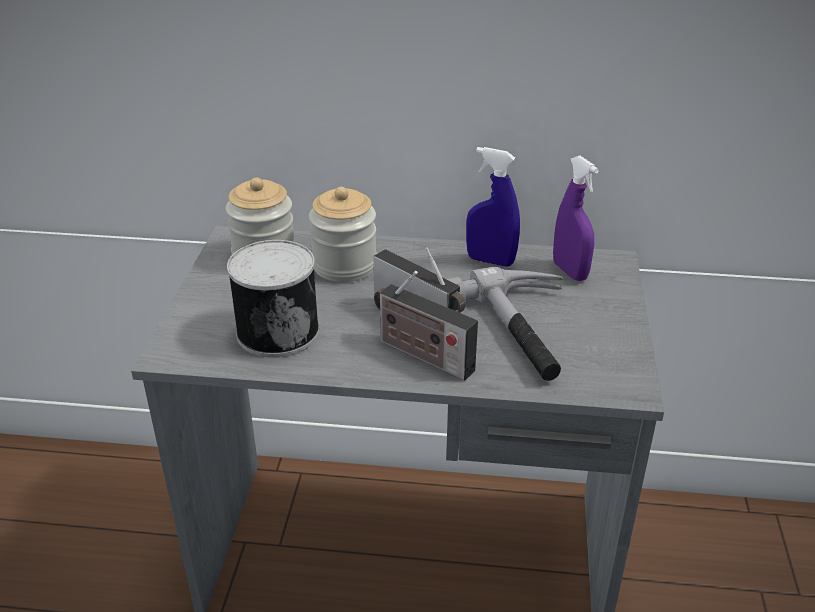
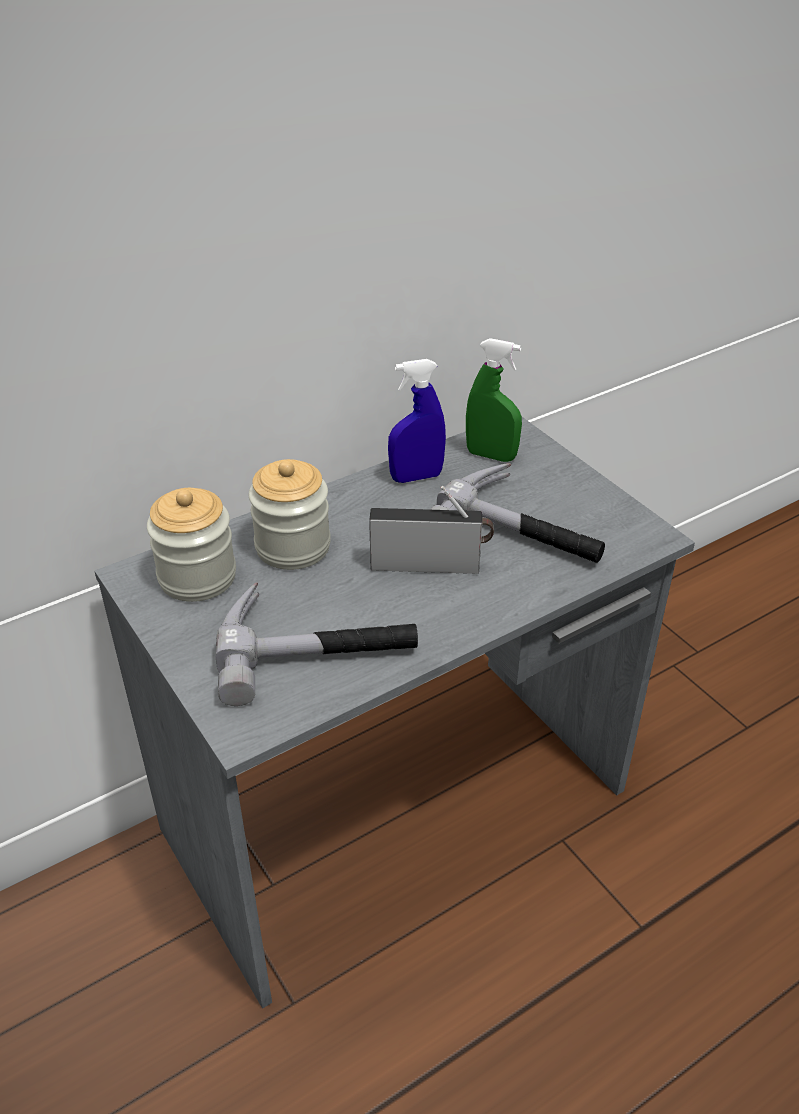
camera: 40 degrees left, 5 degrees up
(278, 330) = (317, 645): can -> hammer
(421, 355) = (472, 596): radio -> none
(570, 271) = (491, 455): purple spray bottle -> green spray bottle

